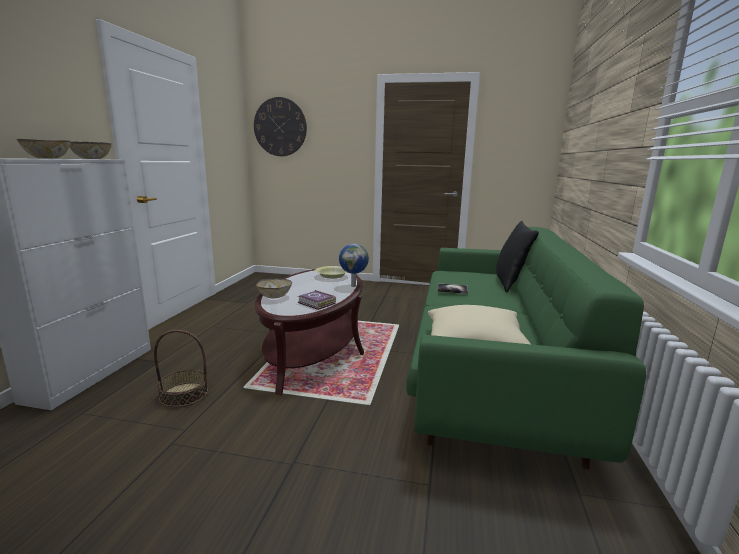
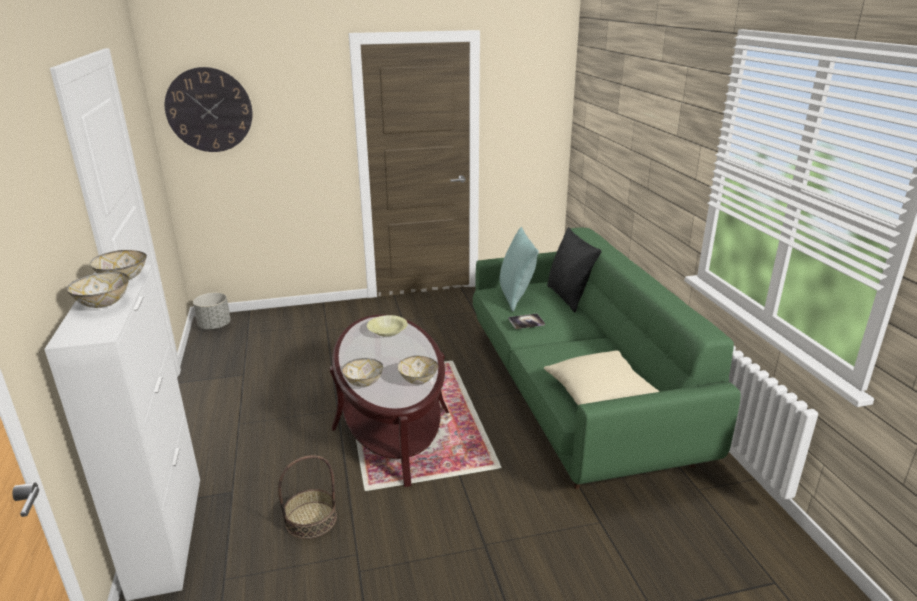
camera: 25 degrees left, 10 degrees up
(261, 278) = (215, 326): none -> grey planter
(316, 303) = (418, 380): book -> bowl
(353, 286) = (427, 342): globe -> none
(461, 276) = (516, 296): none -> turquoise pillow

